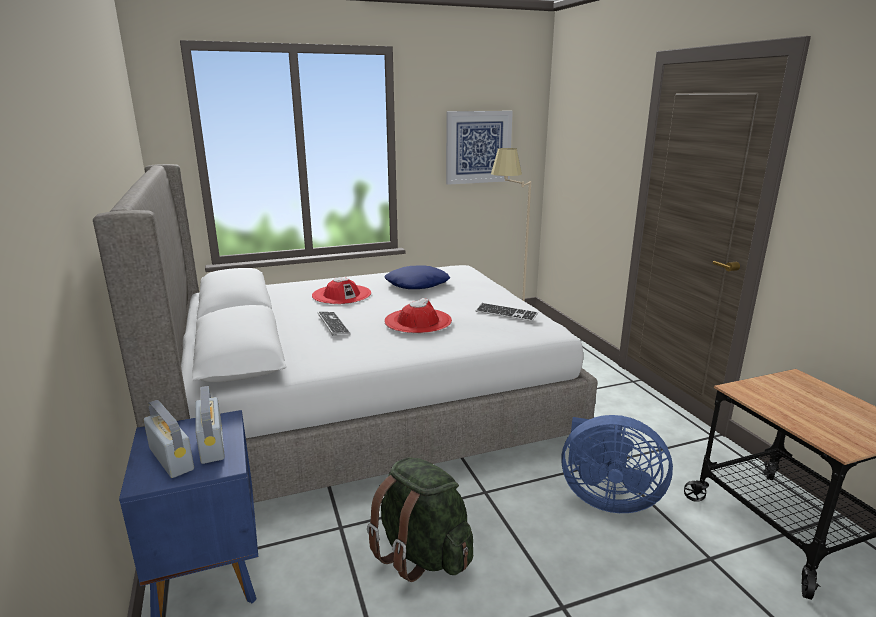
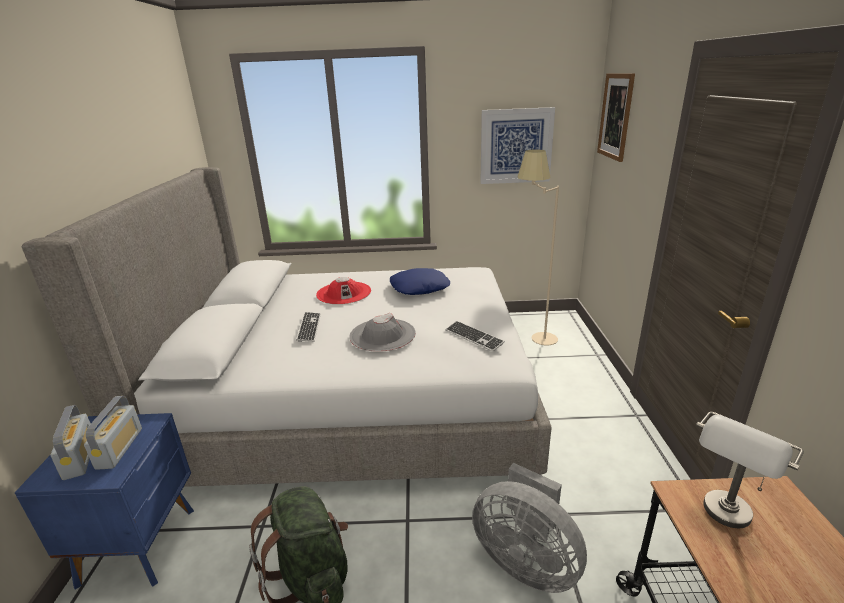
camera: 20 degrees right, 5 degrees up
(418, 321) = (382, 335): red hat -> grey hat
(571, 118) = (615, 116): none -> picture
(606, 498) = (525, 561): blue fan -> grey fan
(775, 398) = (723, 520): none -> grey table lamp

